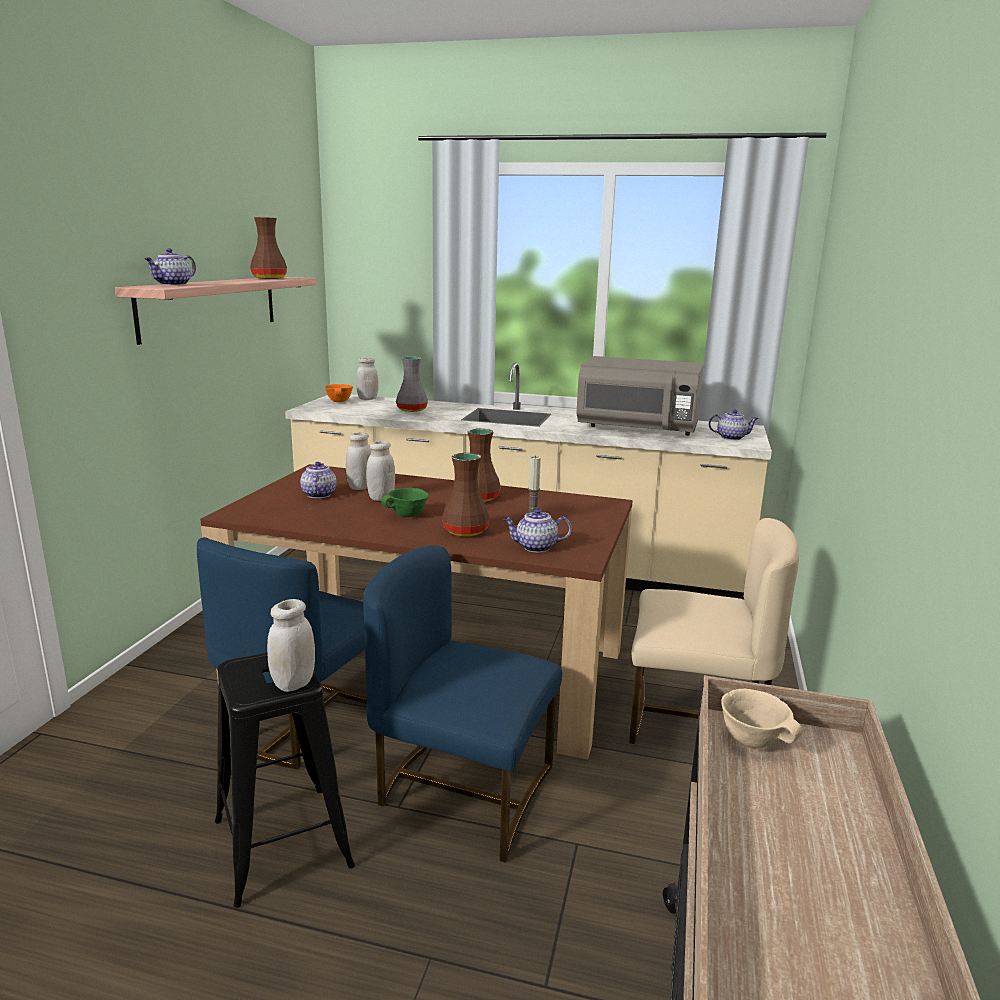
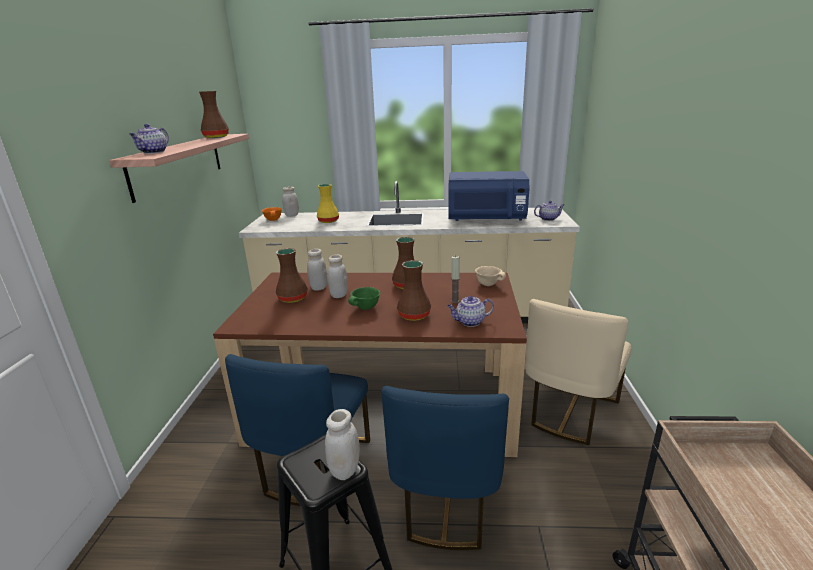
camera: 10 degrees left, 5 degrees up
(318, 494) = (292, 298): teapot -> brown vase
(412, 410) = (328, 221): grey vase -> yellow vase
(463, 791) = (447, 500): blue chair -> blue chair turned 90 degrees counterclockwise
(637, 429) = (486, 219): grey microwave -> blue microwave
(695, 717) = (569, 411): beige chair -> beige chair turned 120 degrees clockwise
(754, 741) = (709, 465): beige bowl -> beige bowl (488, 284)

